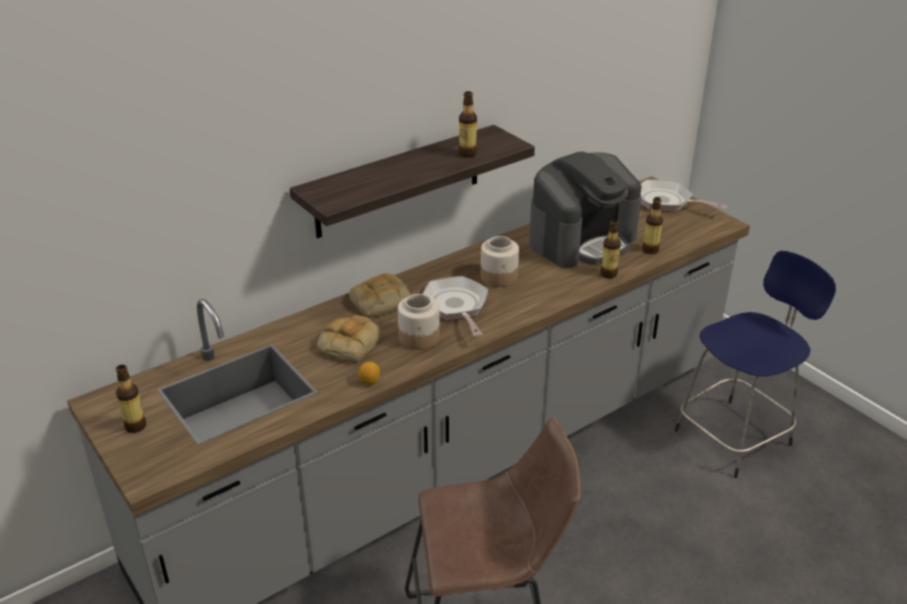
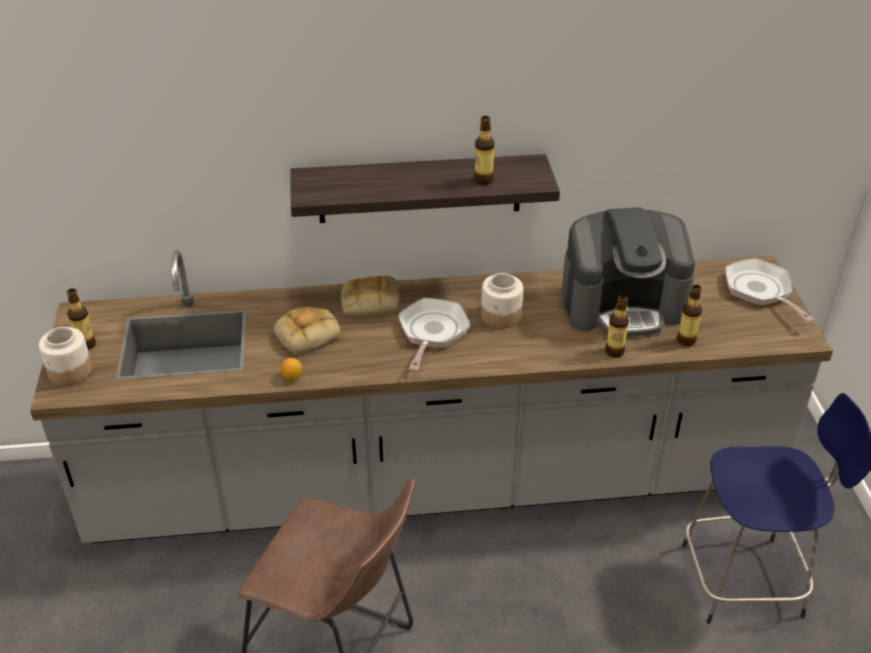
camera: 30 degrees right, 5 degrees up
(419, 338) = (371, 351): jar -> jar (70, 372)

